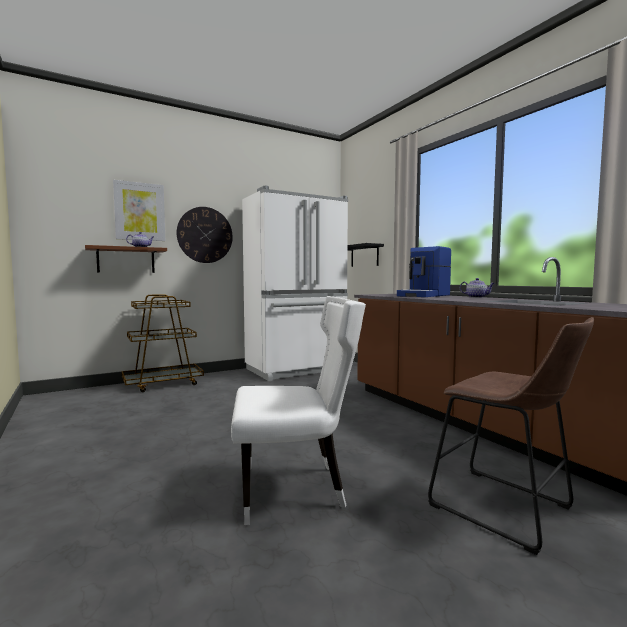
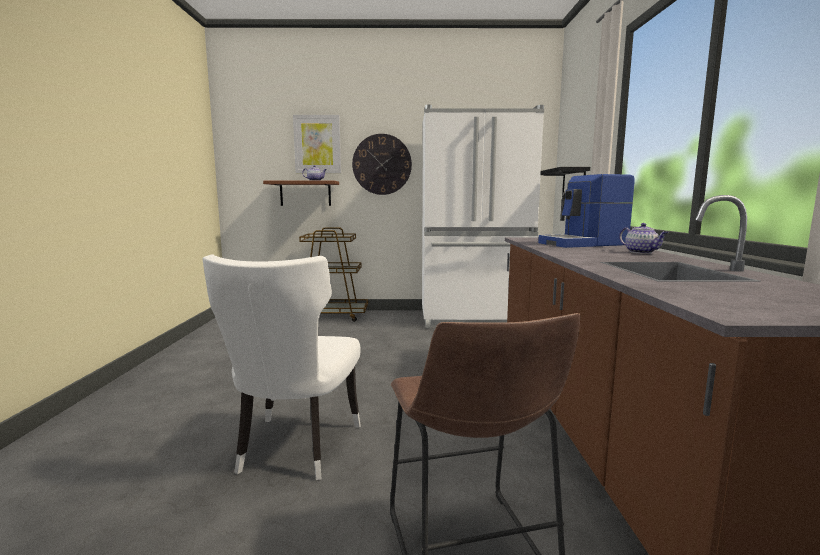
camera: 30 degrees right, 5 degrees up
(296, 489) = (294, 449): white chair -> white chair turned 75 degrees clockwise

